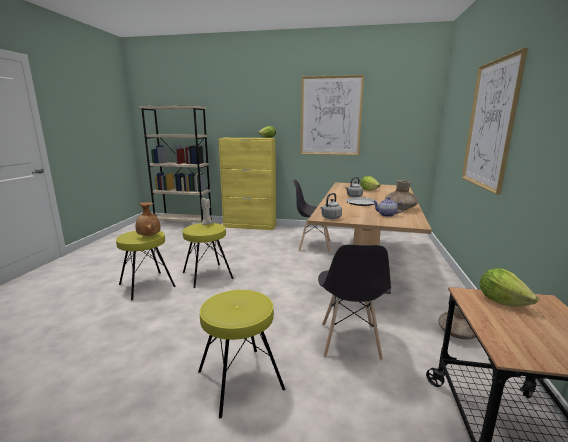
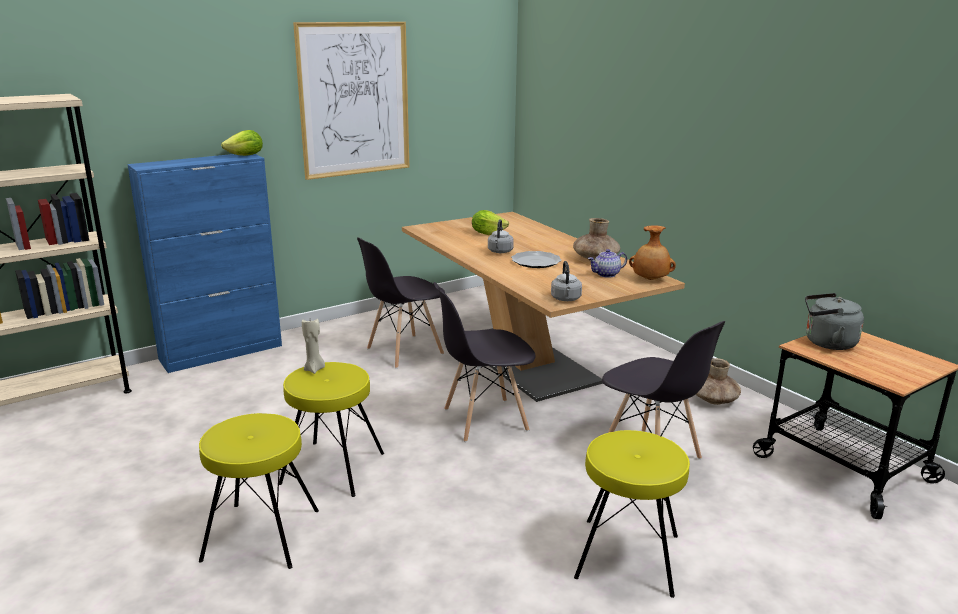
camera: 45 degrees left, 5 degrees up
(148, 236) = (276, 430): brown vase -> brown vase (650, 280)
(250, 226) = (222, 352): yellow cabinet -> blue cabinet
(296, 284) = (484, 420): none -> grey chair
(490, 125) = (667, 128): picture -> none
(501, 301) = (826, 343): lettuce -> grey kettle

